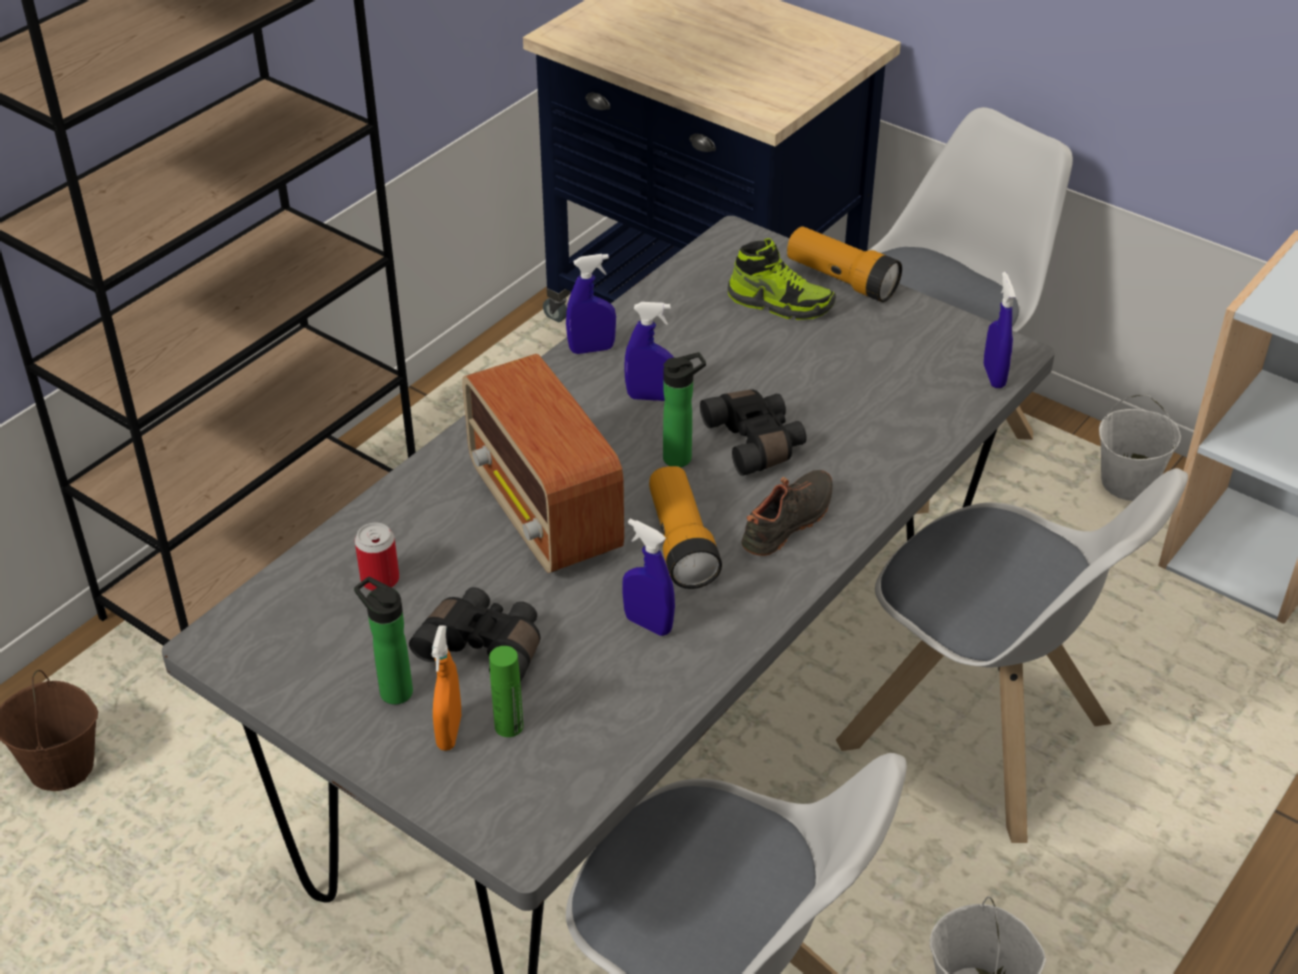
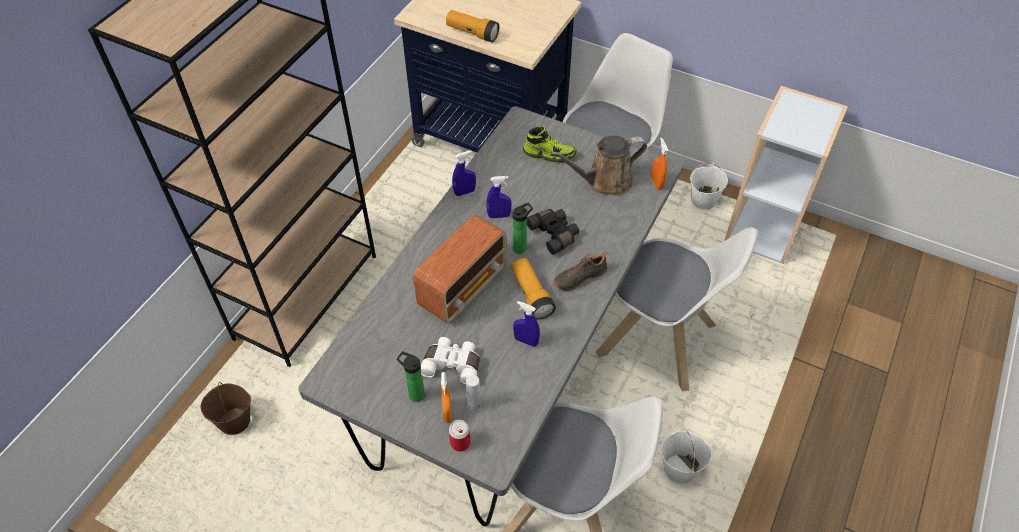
camera: 10 degrees left, 10 degrees up
(380, 579) = (394, 335): can -> can (460, 443)
(485, 646) = (453, 364): black binoculars -> white binoculars
(509, 726) = (474, 405): green bottle -> white bottle
(545, 512) = (464, 287): radio -> radio turned 105 degrees counterclockwise
(790, 523) = (579, 276): black shoe -> black shoe turned 150 degrees counterclockwise
(841, 280) = (575, 137): flashlight -> flashlight (472, 33)
(884, 361) = (604, 181): none -> brown watering can
(994, 376) = (657, 183): blue spray bottle -> orange spray bottle

